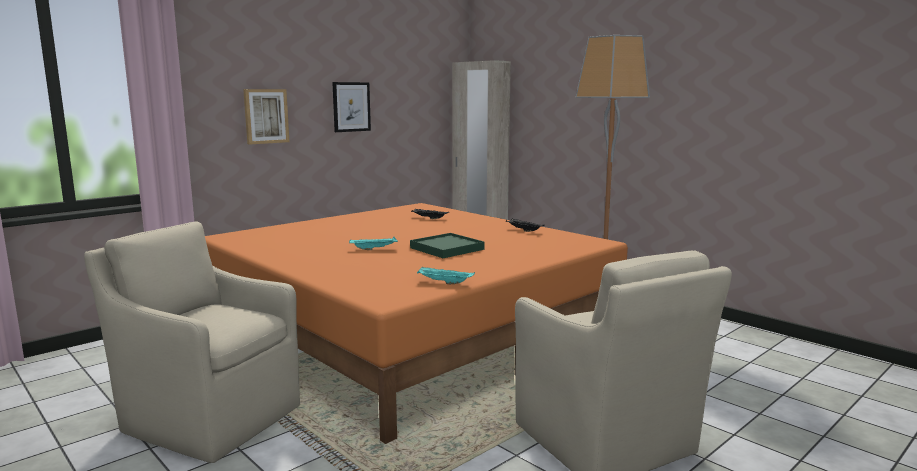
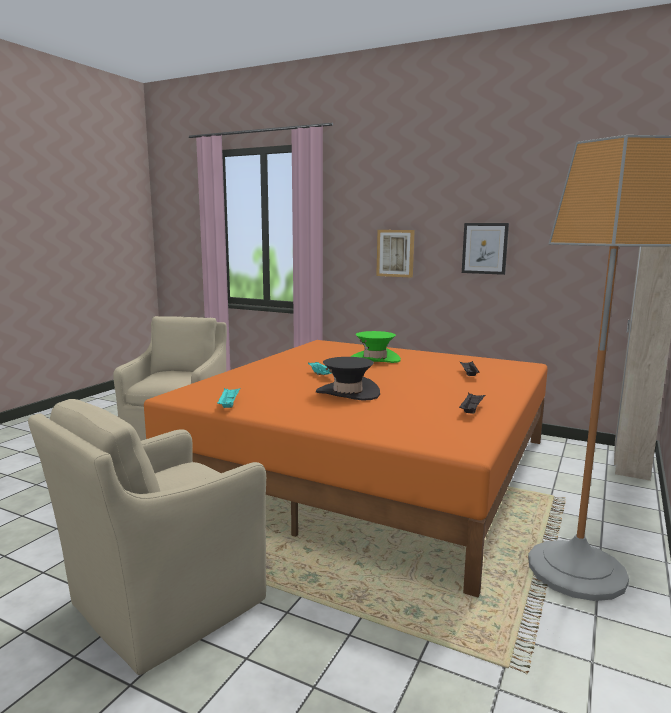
camera: 70 degrees right, 0 degrees up
(338, 230) = (375, 359): none -> green hat
(447, 248) = (347, 393): green tray -> black hat

